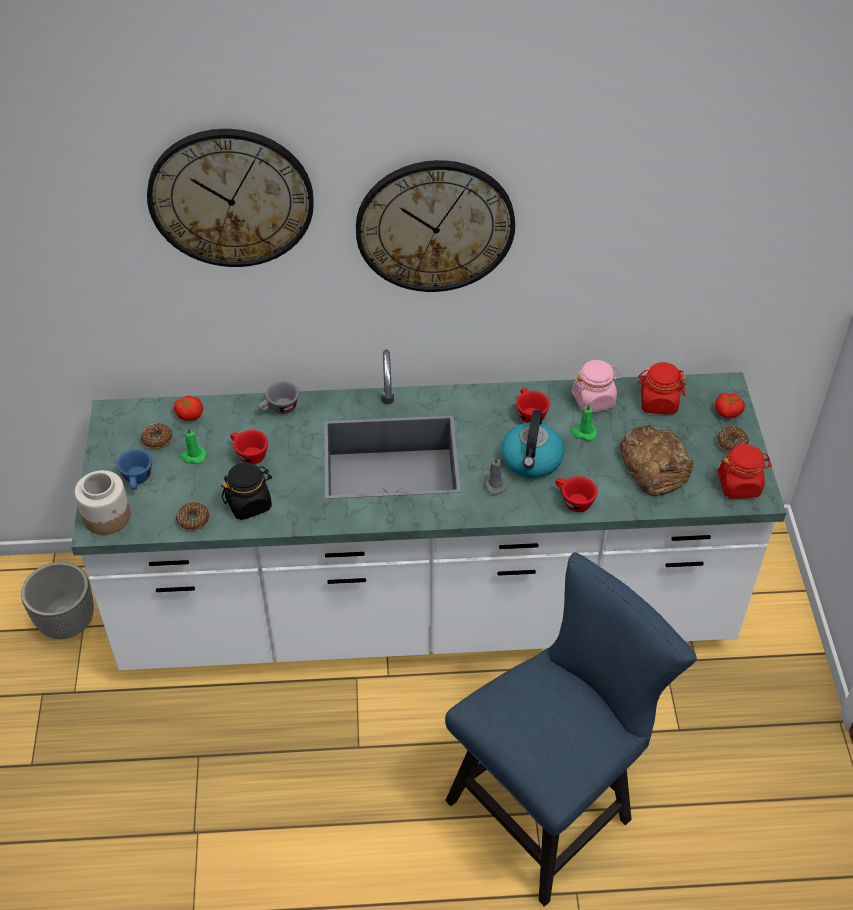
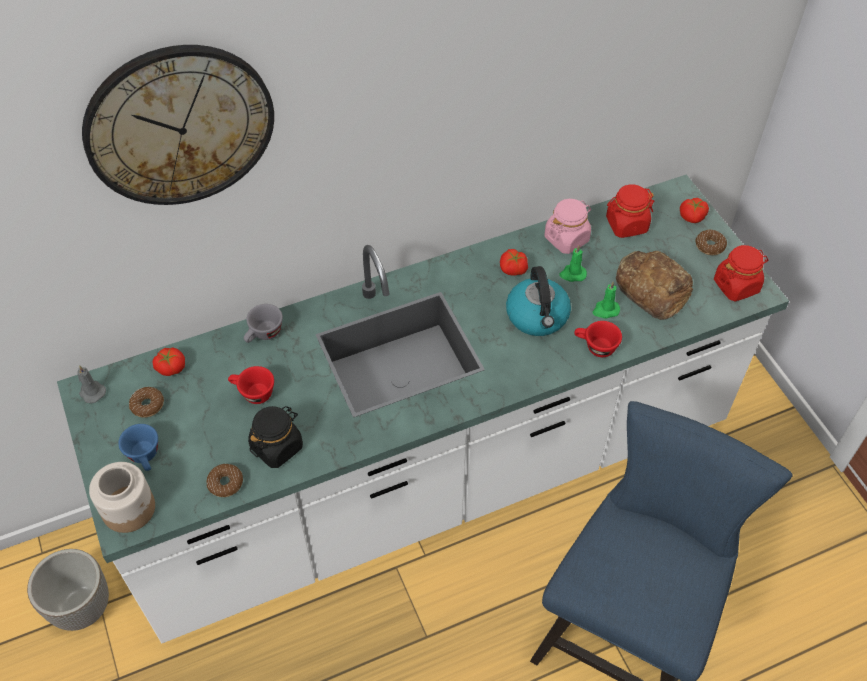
camera: 20 degrees left, 5 degrees up
(192, 456) = (194, 412): green candle -> green candle (605, 310)
(435, 226) = (400, 103): wall clock -> none
(494, 484) = (513, 352): grey candle -> grey candle (92, 392)
(529, 413) = (513, 269): red cup -> tomato

